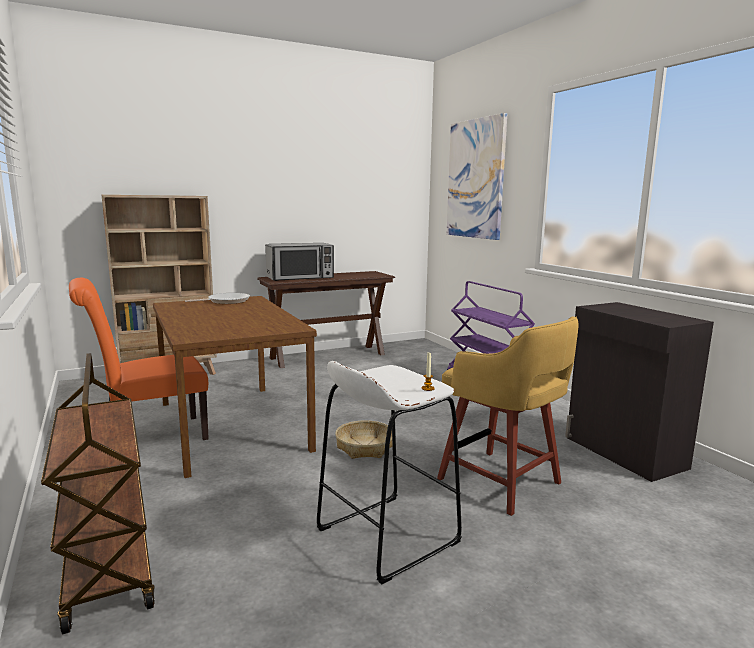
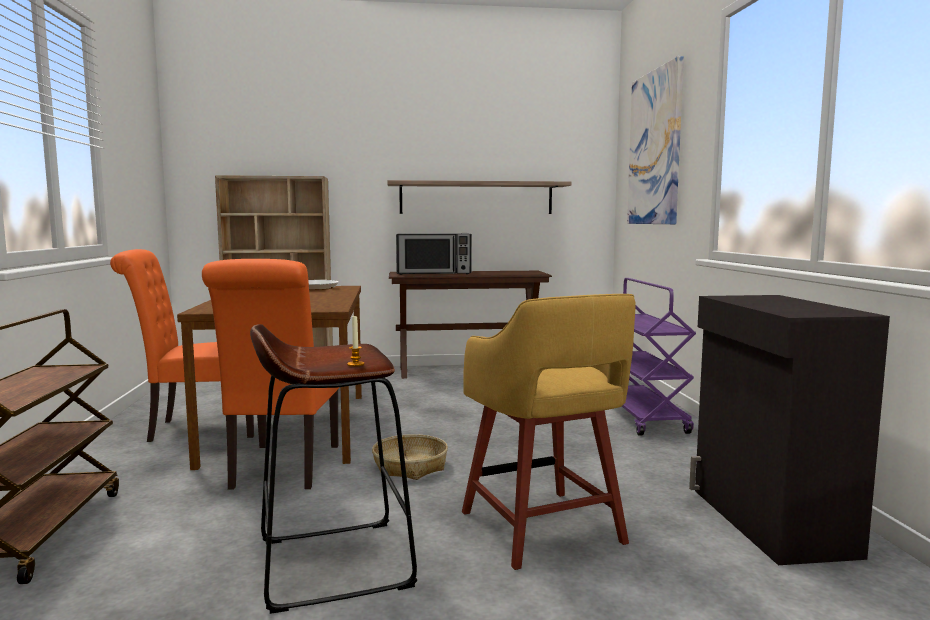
camera: 20 degrees right, 5 degrees down
(266, 464) = (283, 469): none -> orange chair
(327, 212) = (476, 198): none -> shelf
(387, 536) = (334, 563): white stool -> brown stool

